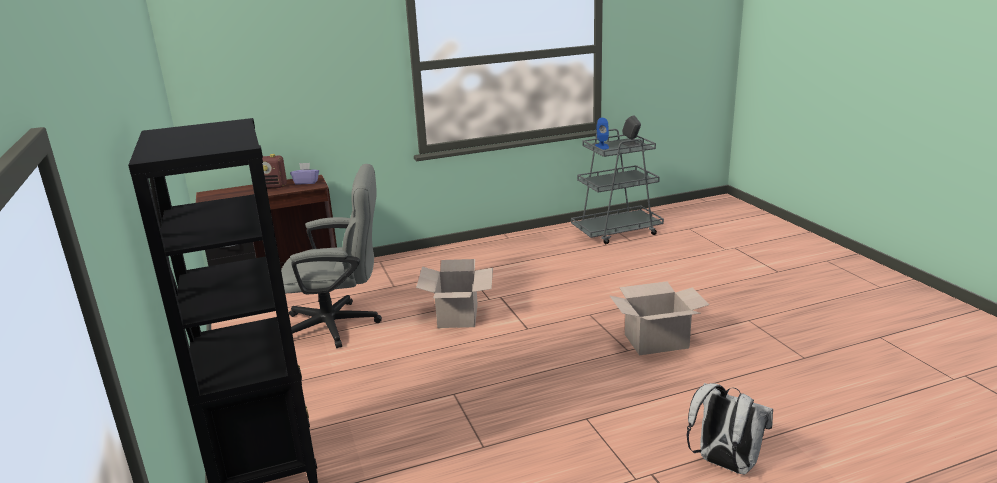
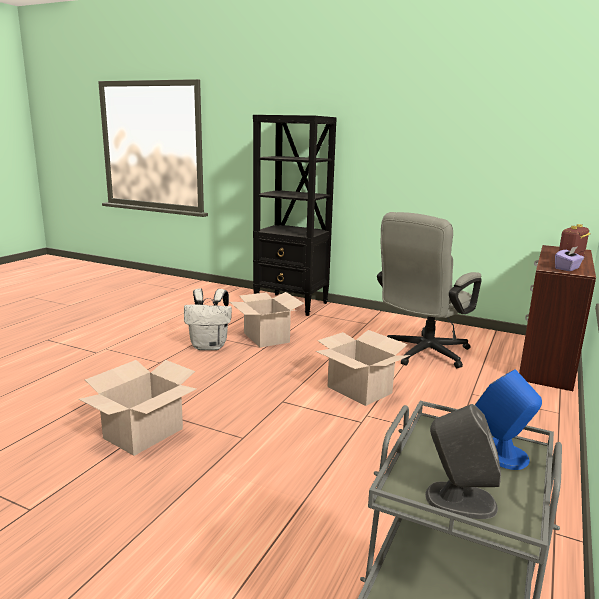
camera: 135 degrees right, 5 degrees down
(424, 410) = (267, 337): none -> cardboard box
(724, 464) = (48, 368): white backpack -> white backpack (210, 346)

